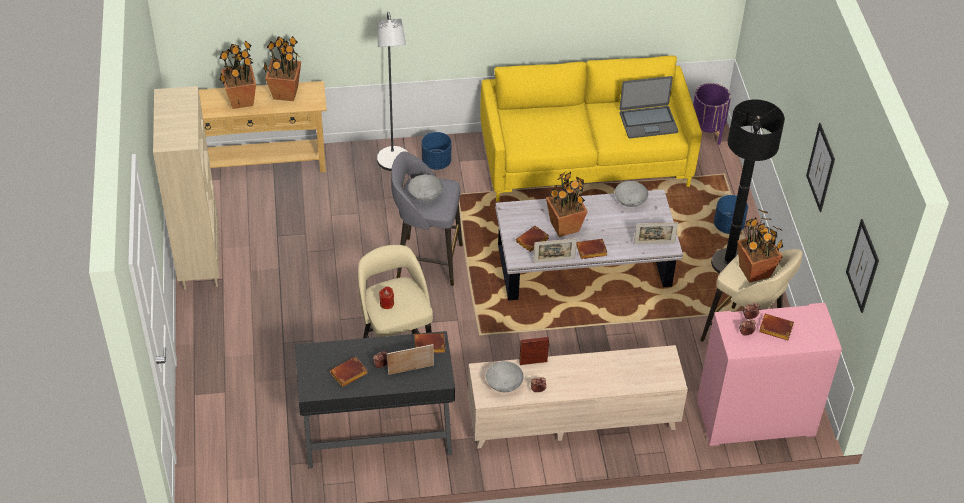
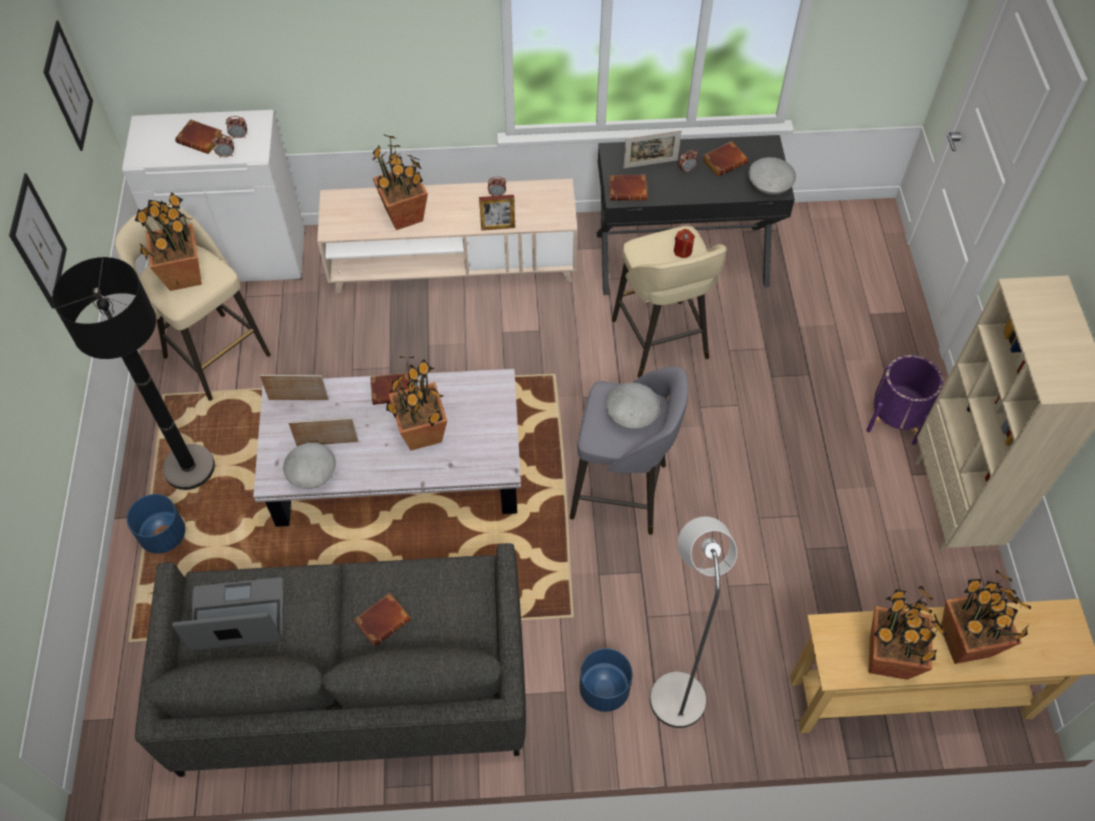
camera: 175 degrees left, 10 degrees up
(504, 384) = (536, 203): grey bowl -> grey bowl (768, 187)
(532, 241) = (473, 410): brown book -> brown book (383, 619)
(554, 261) = (447, 377): picture frame -> picture frame (327, 443)
(585, 160) = (352, 682): yellow sofa -> grey sofa
(610, 368) = (405, 216): none -> potted plant
(706, 131) = (121, 745): purple planter -> purple planter (895, 418)
(755, 419) = (240, 256): pink cabinet -> white cabinet

